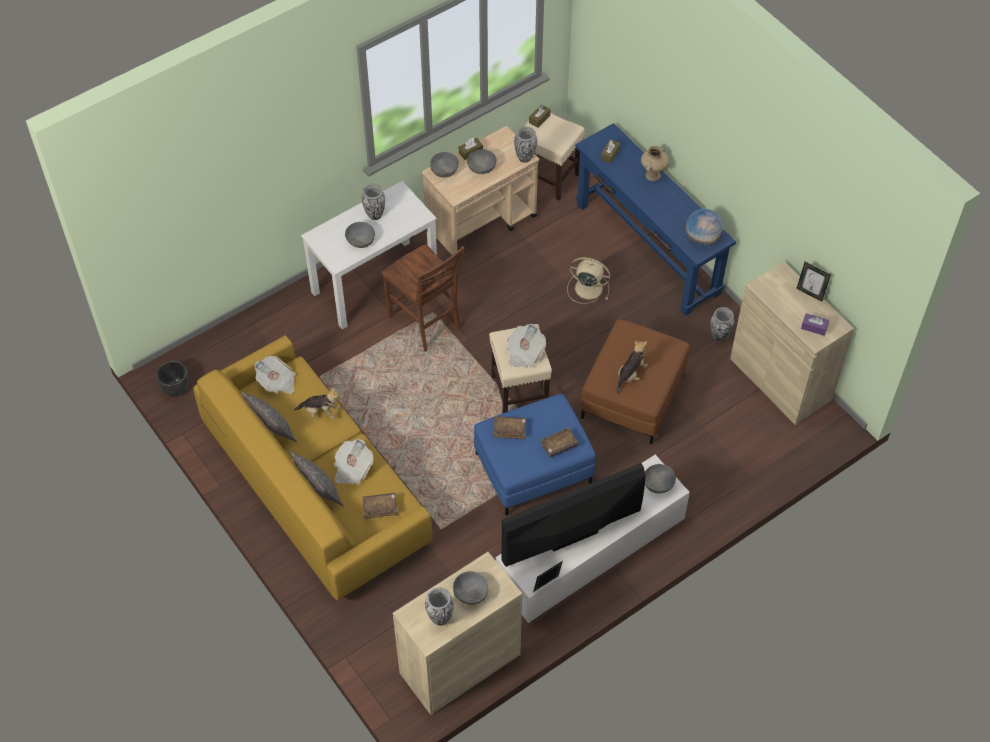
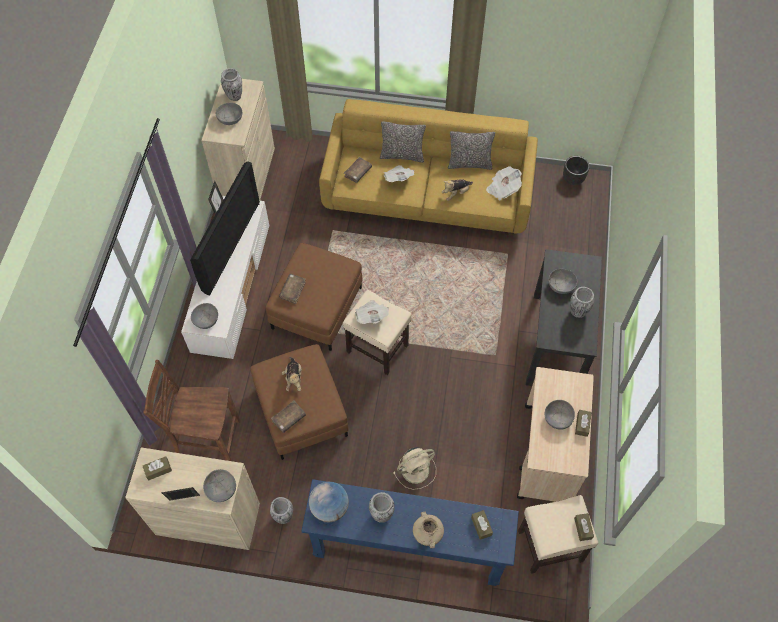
camera: 135 degrees right, 5 degrees up
(375, 283) = (555, 342): white desk -> black desk
(425, 323) = (490, 343): brown chair -> brown chair (206, 439)
(444, 170) = (579, 390): grey bowl -> grey bowl (221, 489)
(509, 430) = (334, 274): brown book -> brown book (289, 418)
(525, 157) = (539, 458): vase -> vase (382, 514)
(532, 469) = (317, 307): blue ottoman -> brown ottoman
(814, 327) = (158, 470): purple tissue box -> brown tissue box

